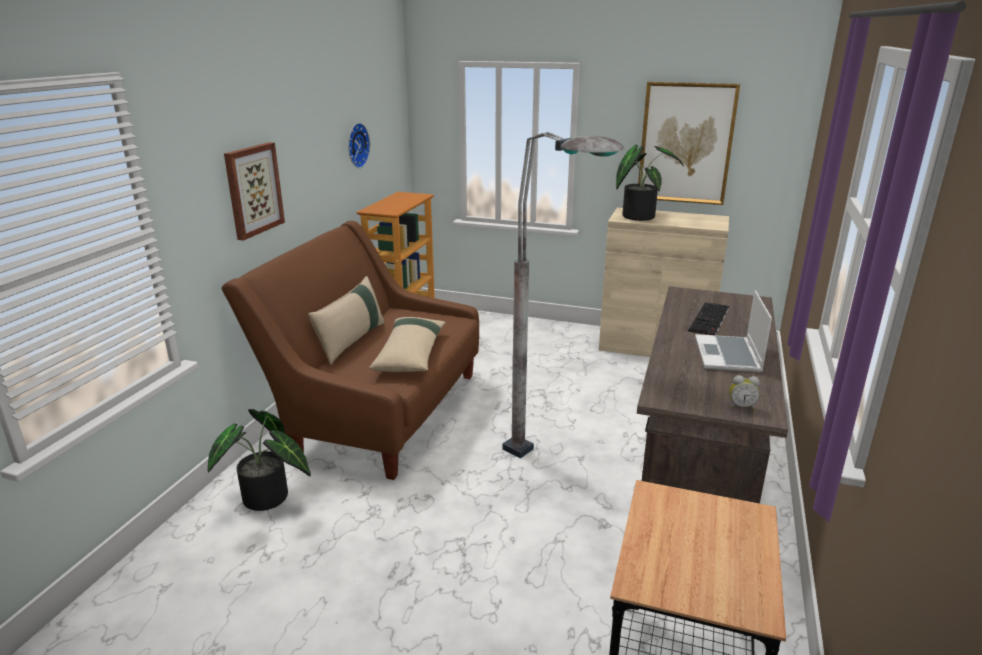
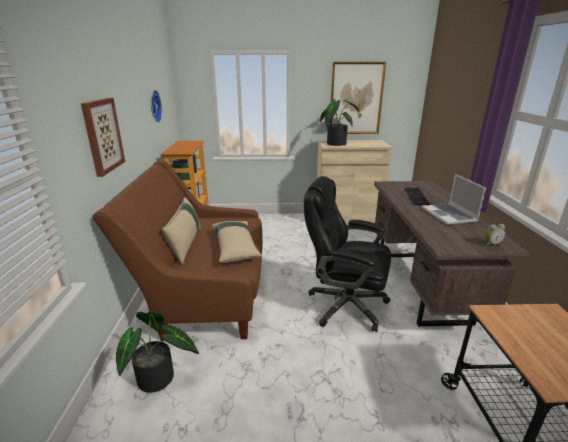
camera: 20 degrees left, 0 degrees up
(555, 468) = (345, 305): grey floor lamp -> black office chair

